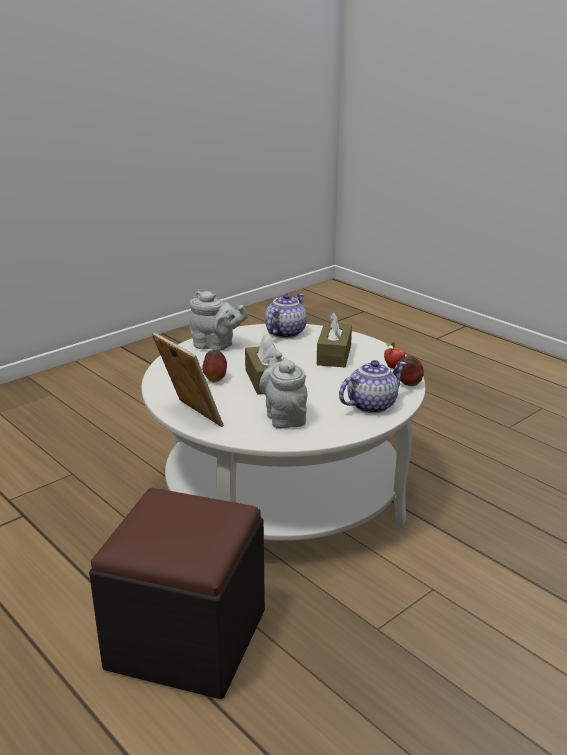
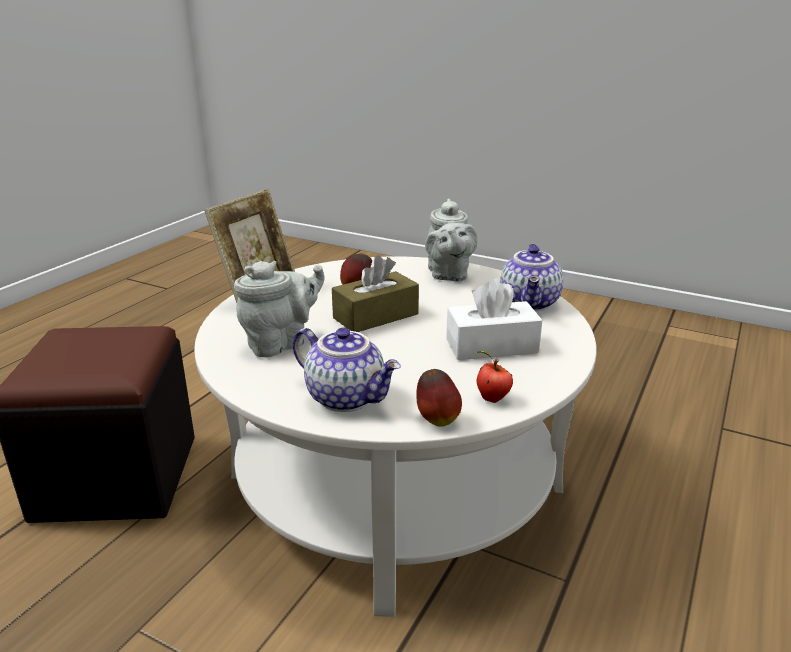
camera: 70 degrees right, 0 degrees up
(285, 332) = (531, 303): teapot -> teapot turned 90 degrees clockwise
(334, 355) = (491, 346): brown tissue box -> white tissue box

